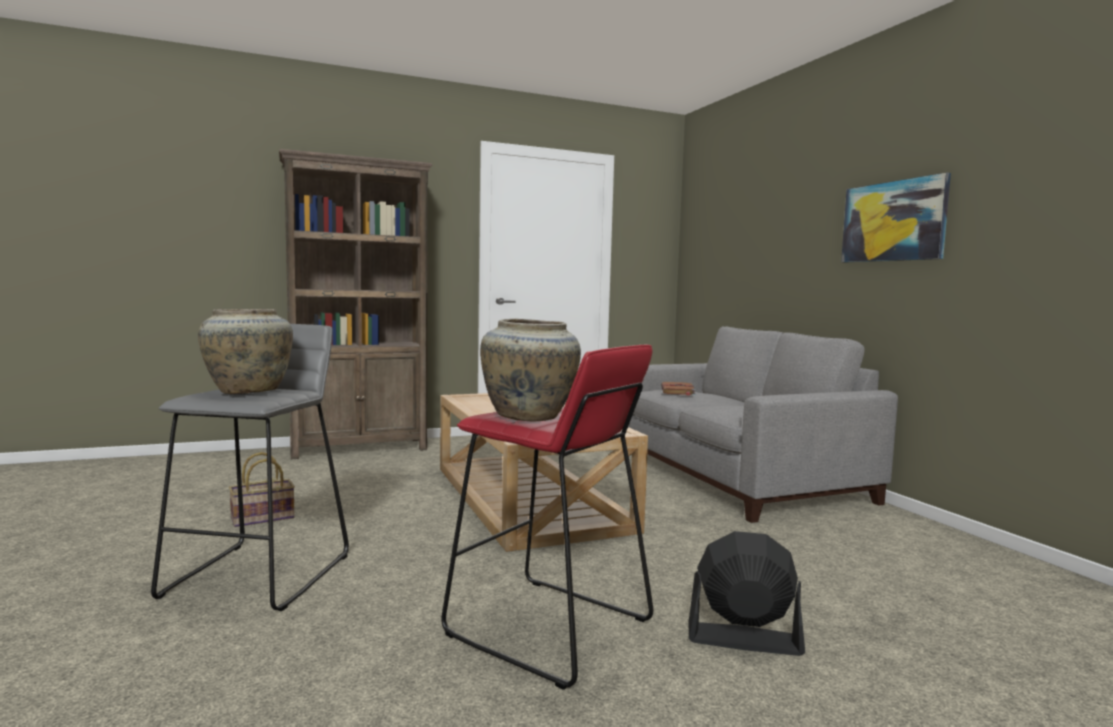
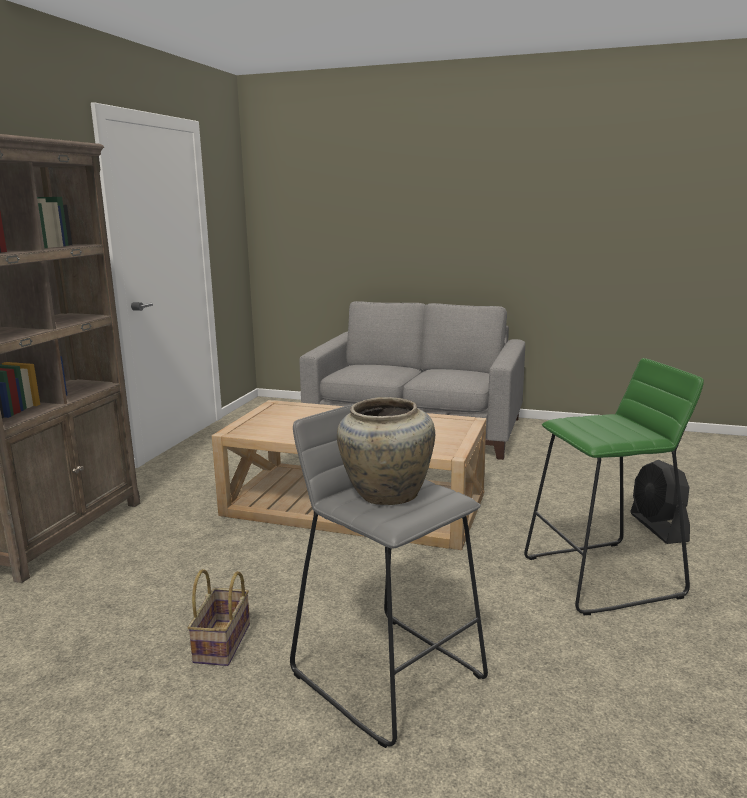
camera: 50 degrees left, 10 degrees up
(529, 416) = (614, 432): beige vase -> none
(548, 629) = (603, 577): red stool -> green stool
(677, 391) = (366, 369): brown book -> none
(743, 639) = (658, 527): black fan -> black fan turned 60 degrees counterclockwise
(893, 221) = (511, 214): picture -> none

